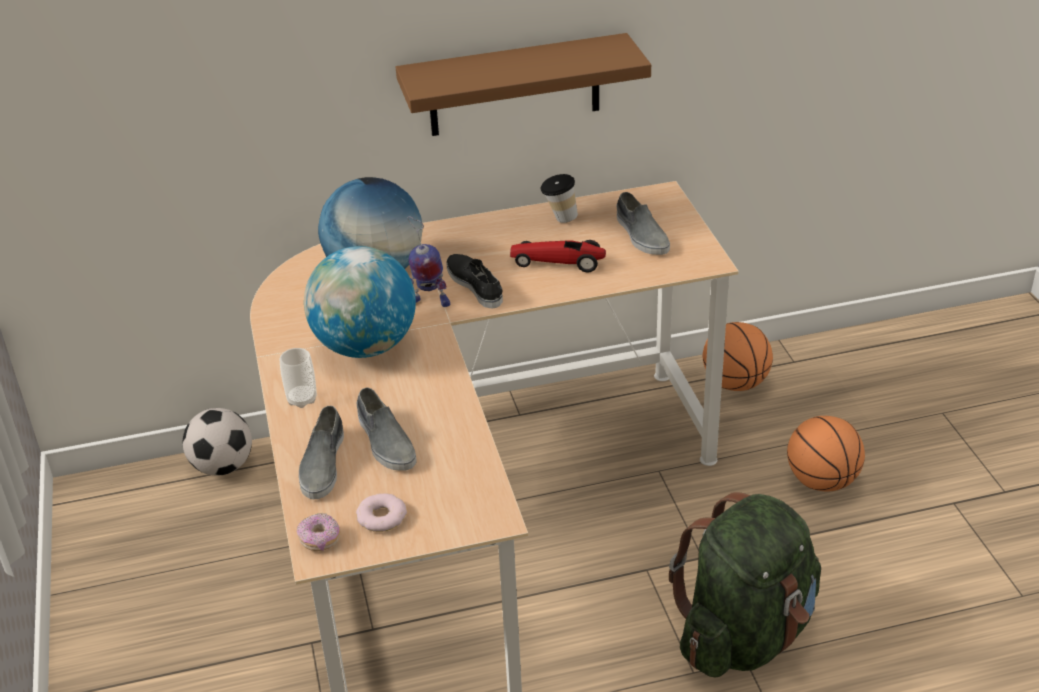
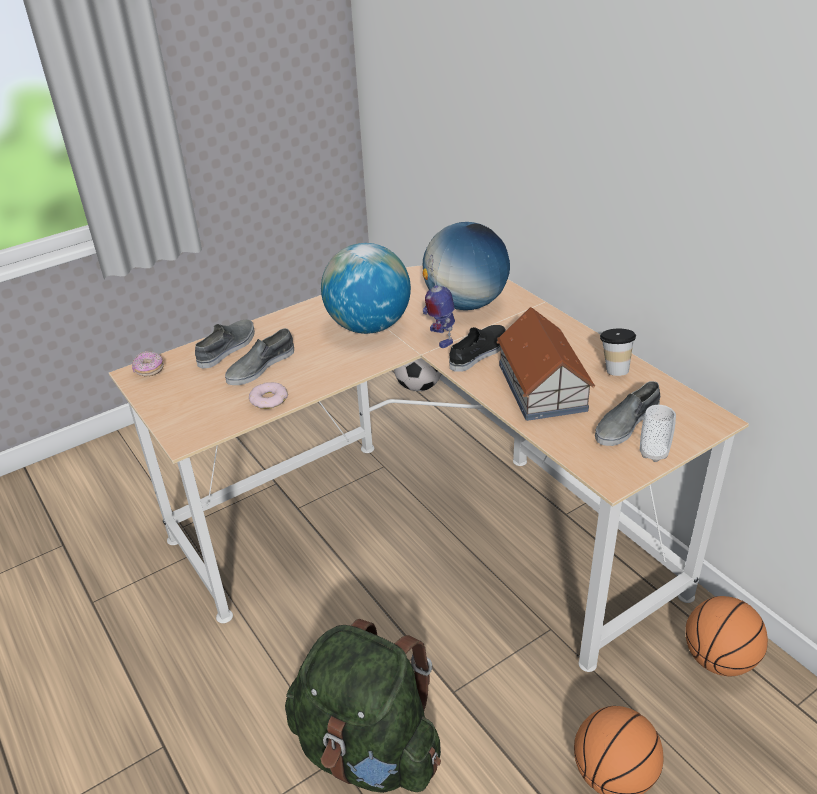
camera: 70 degrees right, 0 degrees up
(302, 399) = (295, 319): cup -> cup (653, 453)
(322, 464) = (227, 348): grey shoe -> grey shoe turned 135 degrees clockwise
(381, 517) = (176, 388): donut -> donut (269, 399)
(514, 86) = (640, 229): brown shelf -> none
(558, 262) = (542, 386): toy car -> toy house

